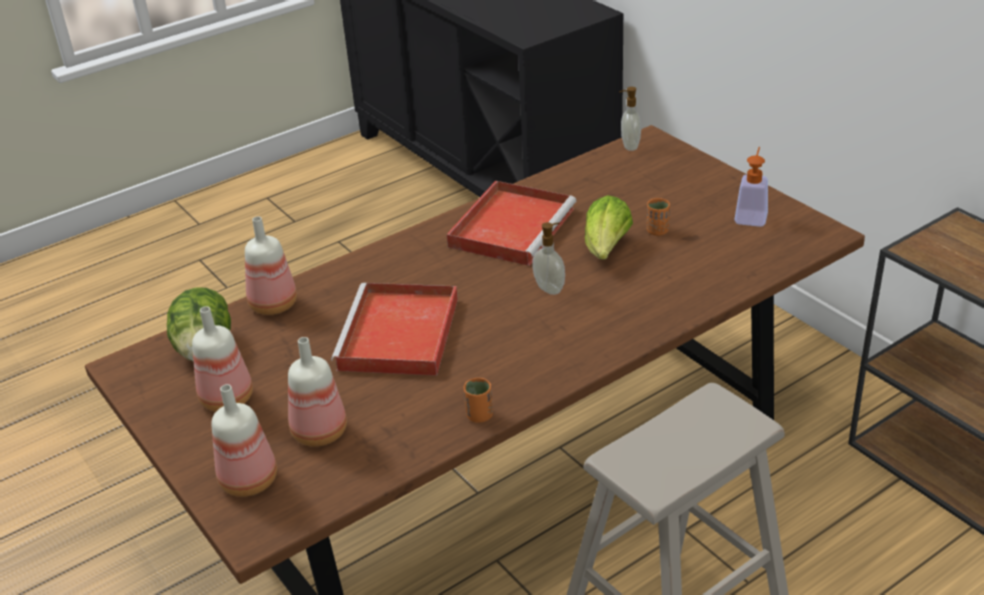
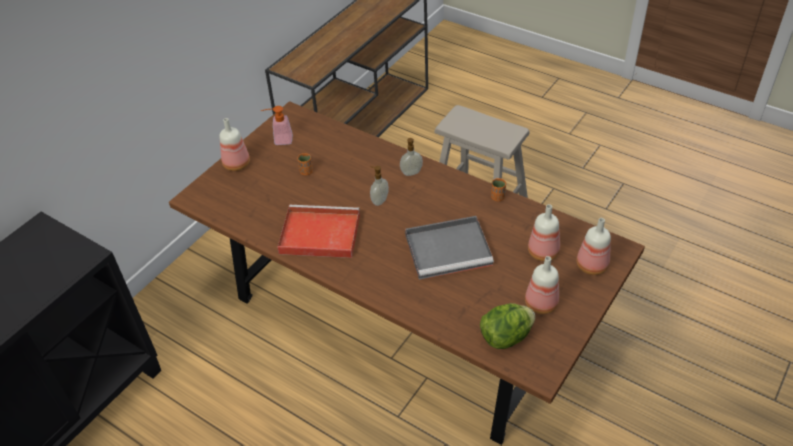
camera: 110 degrees left, 10 degrees up
(272, 306) = (447, 322): bottle -> bottle (237, 164)
(399, 336) = (450, 249): red tray -> grey tray
(606, 249) = (332, 187): lettuce -> none
(629, 146) = (202, 205): soap dispenser -> soap dispenser (411, 173)

